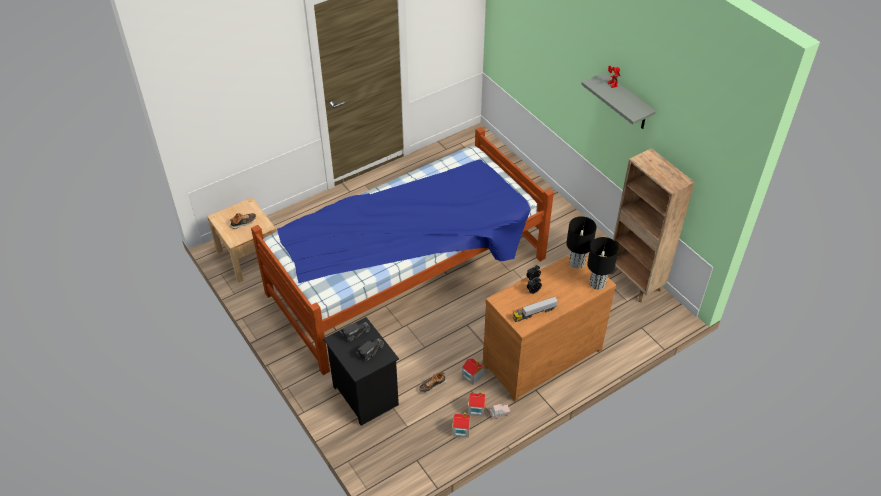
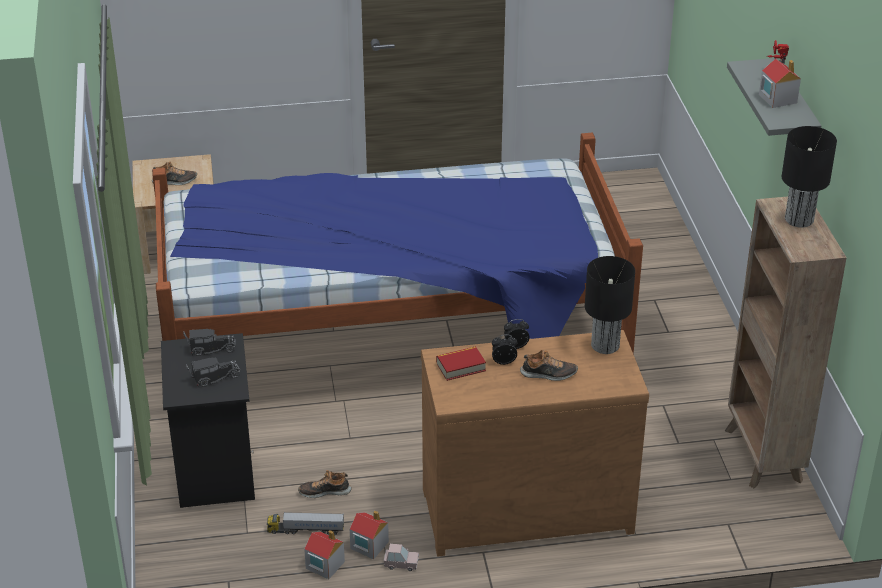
camera: 25 degrees right, 10 degrees down
(472, 375) = (395, 499): toy house -> toy house (777, 98)
(514, 302) = (461, 367): none -> book
(534, 313) = (483, 390): toy truck -> toy truck (305, 530)
(560, 290) = (548, 374): none -> shoe
(597, 284) = (616, 382): black table lamp -> black table lamp (798, 220)

